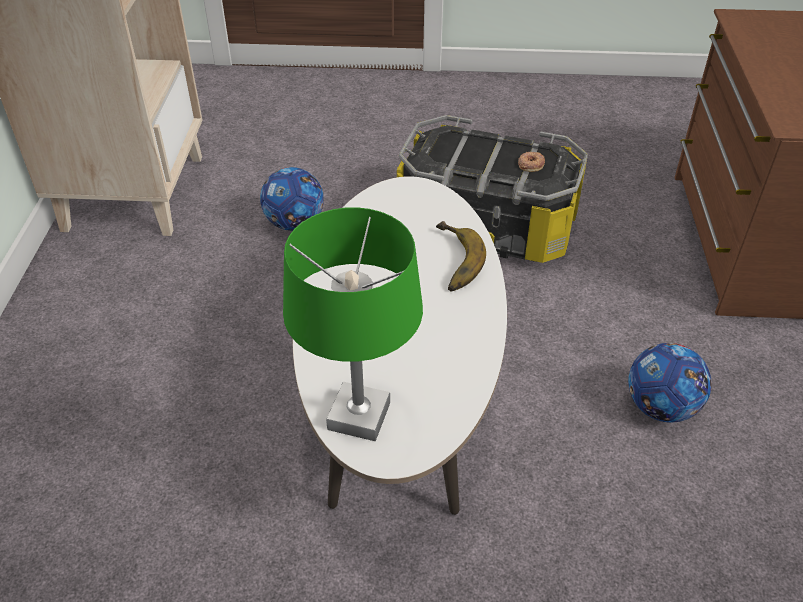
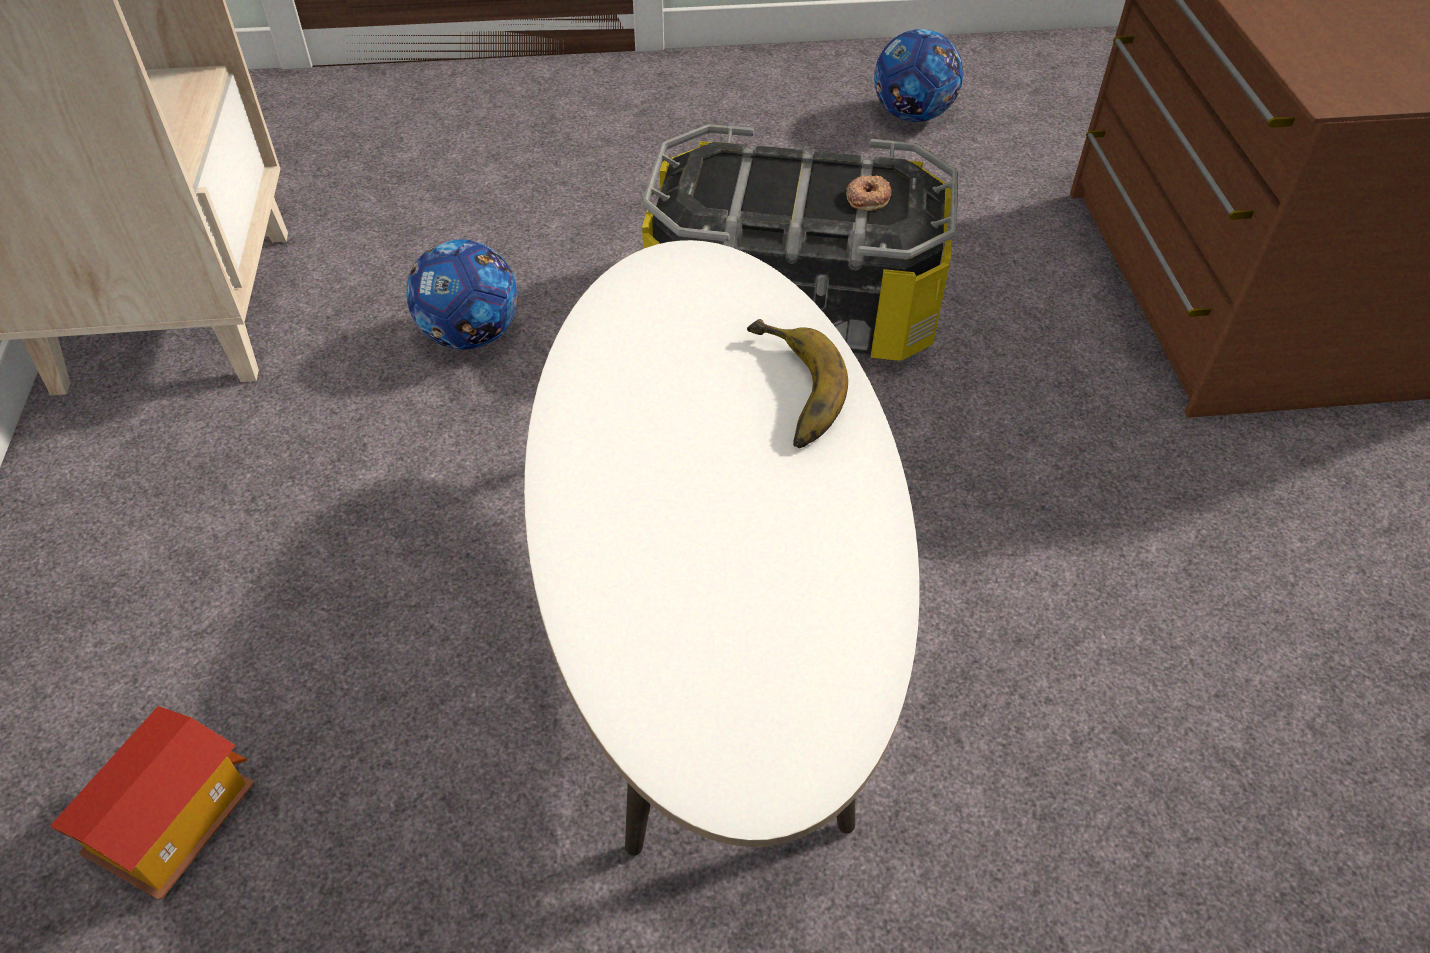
camera: 10 degrees left, 5 degrees up
(91, 456) = (174, 821): none -> toy house
(359, 415) = (688, 716): green table lamp -> none
(660, 407) = (1139, 587): football -> football (912, 115)

